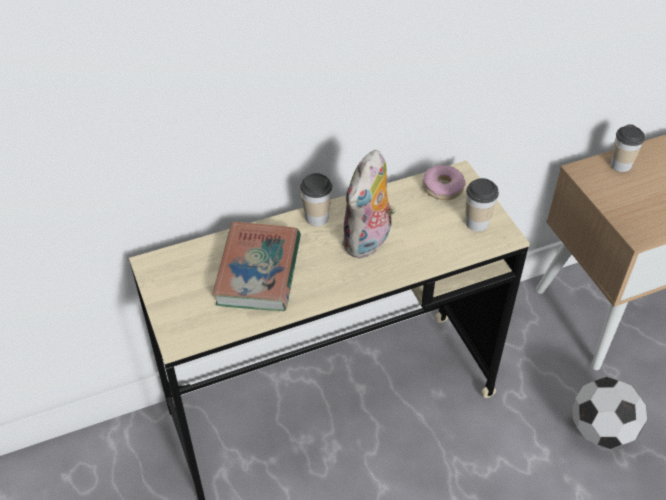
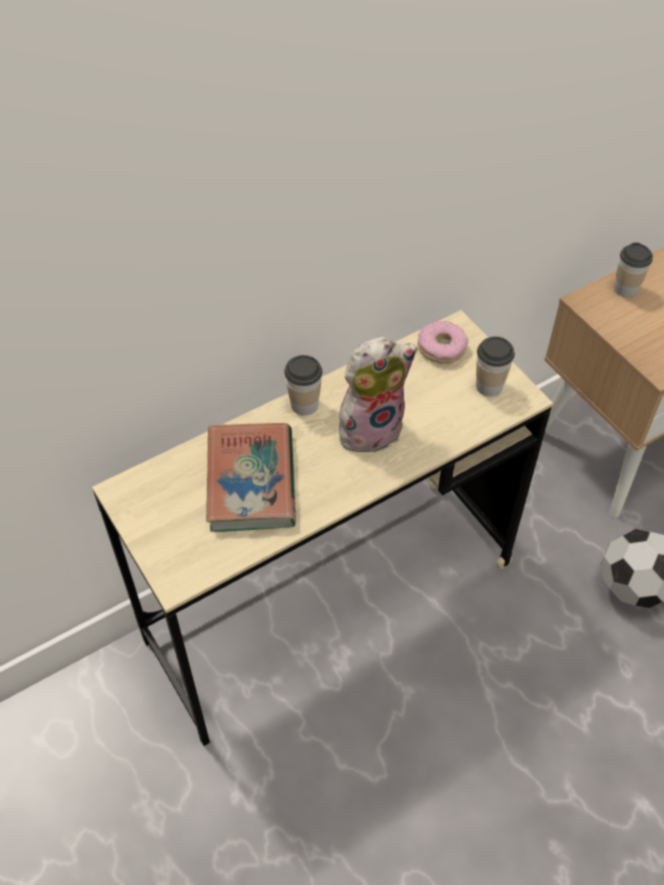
camera: 10 degrees left, 5 degrees up
(368, 242) = (371, 428): plush toy -> plush toy turned 135 degrees counterclockwise

